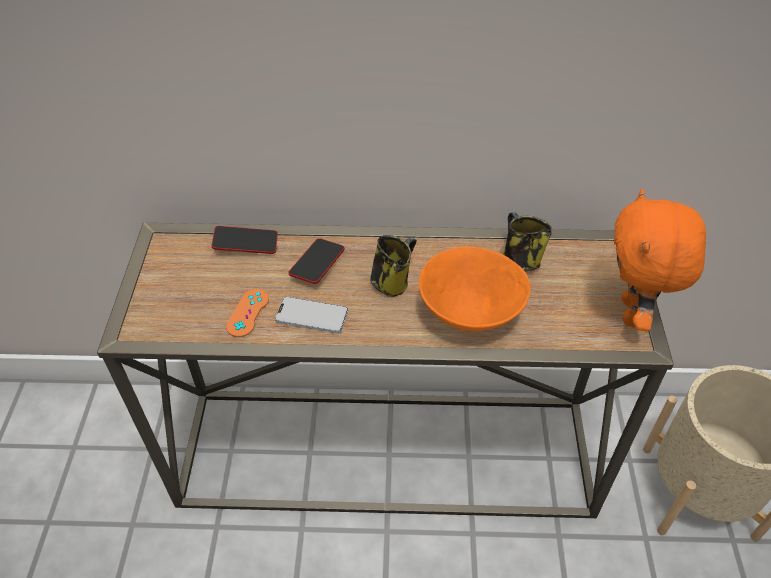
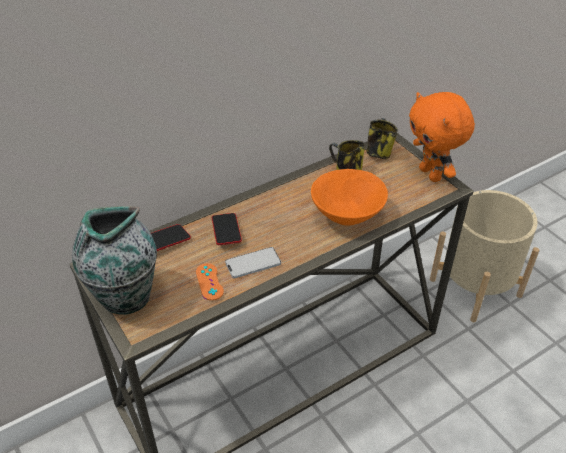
camera: 35 degrees left, 5 degrees down
(155, 285) = (124, 298): none -> vase
(392, 282) = (284, 220): mug -> mug (378, 152)

